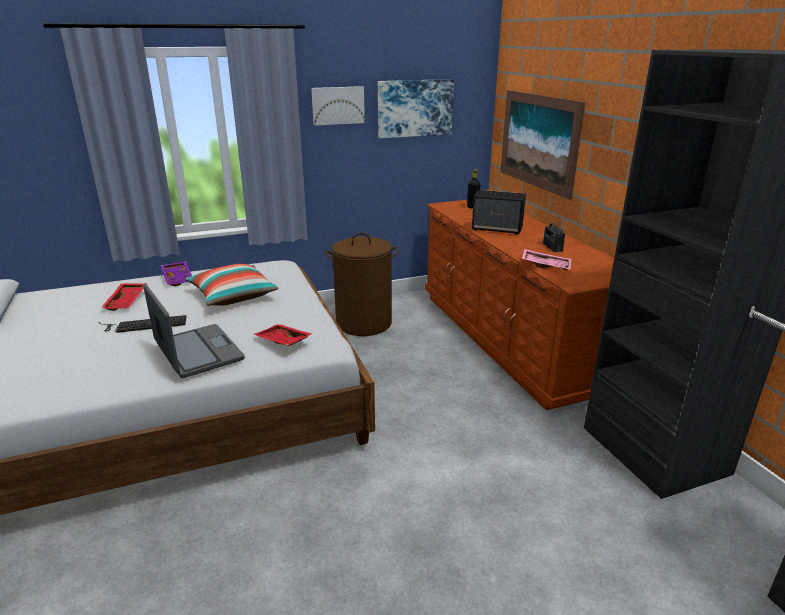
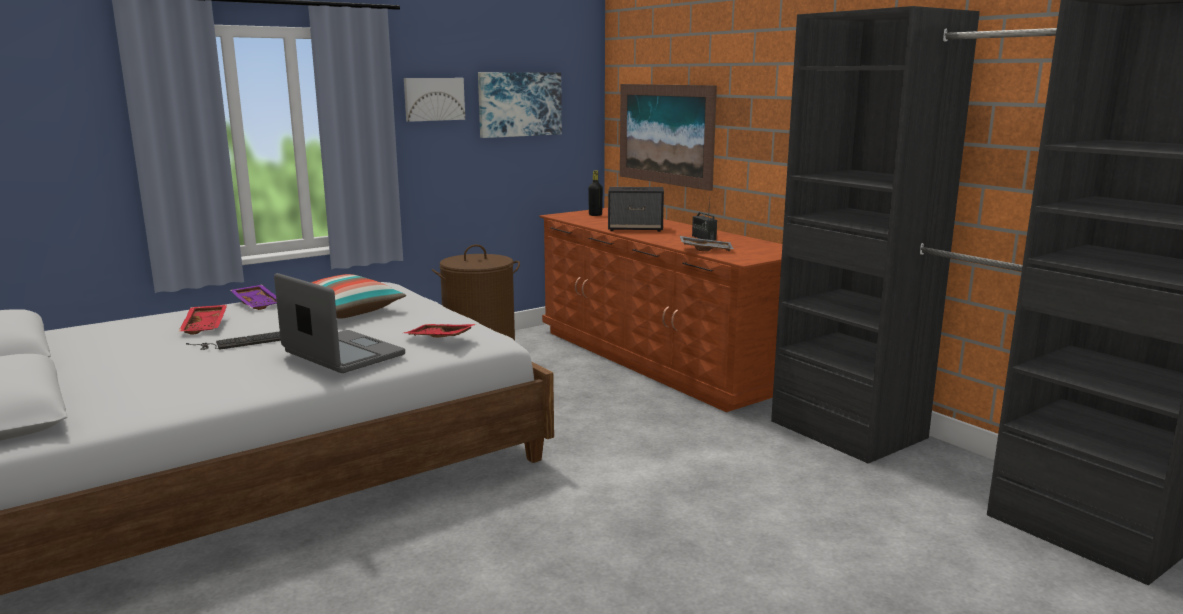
camera: 15 degrees left, 10 degrees down
(546, 265) = (705, 250): pink tray -> grey tray

